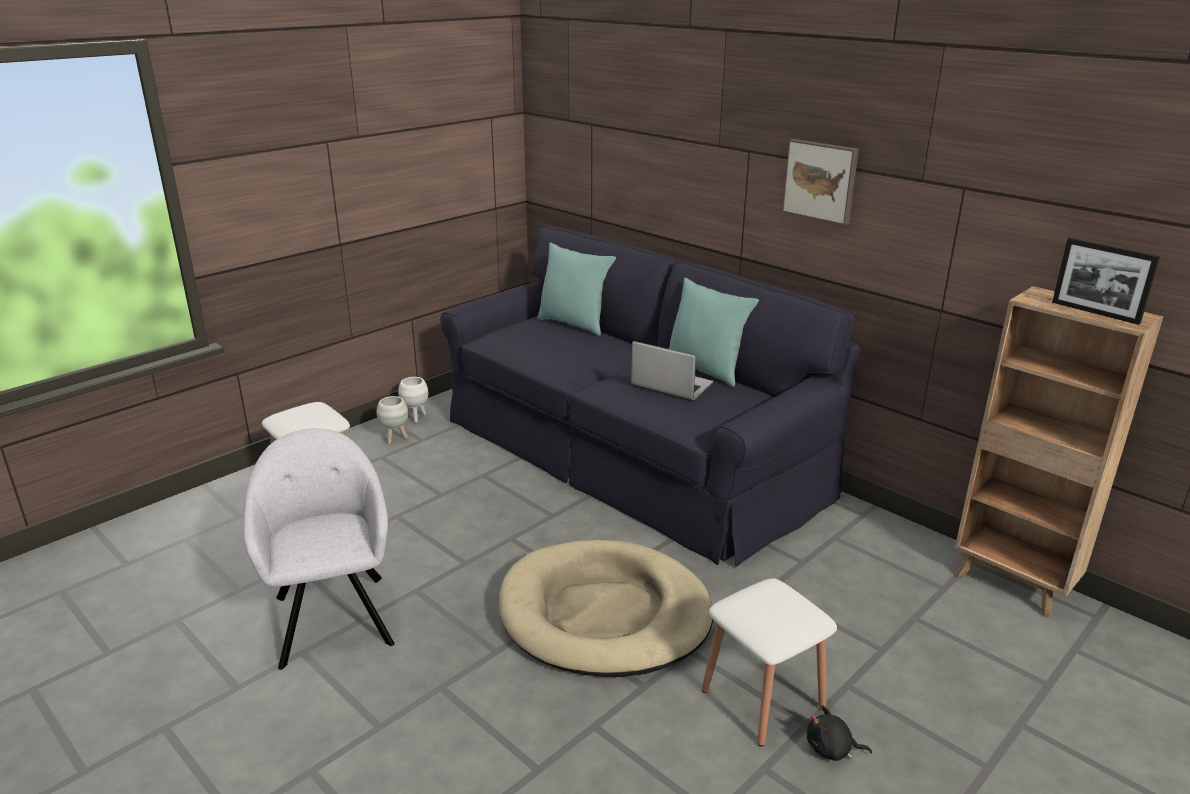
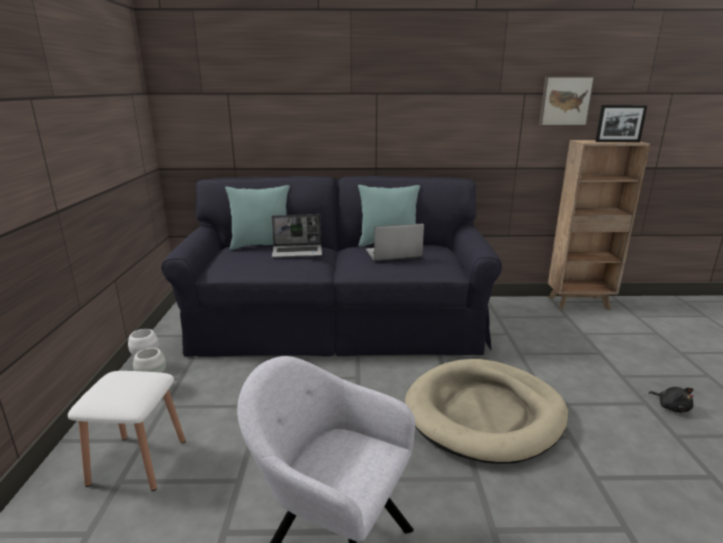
camera: 45 degrees left, 5 degrees down
(585, 345) = (298, 252): none -> laptop
(762, 698) = (614, 404): white stool -> none
(821, 180) = (434, 104): picture -> picture (565, 101)
(832, 749) = (671, 407): black plush toy -> black plush toy turned 90 degrees counterclockwise

